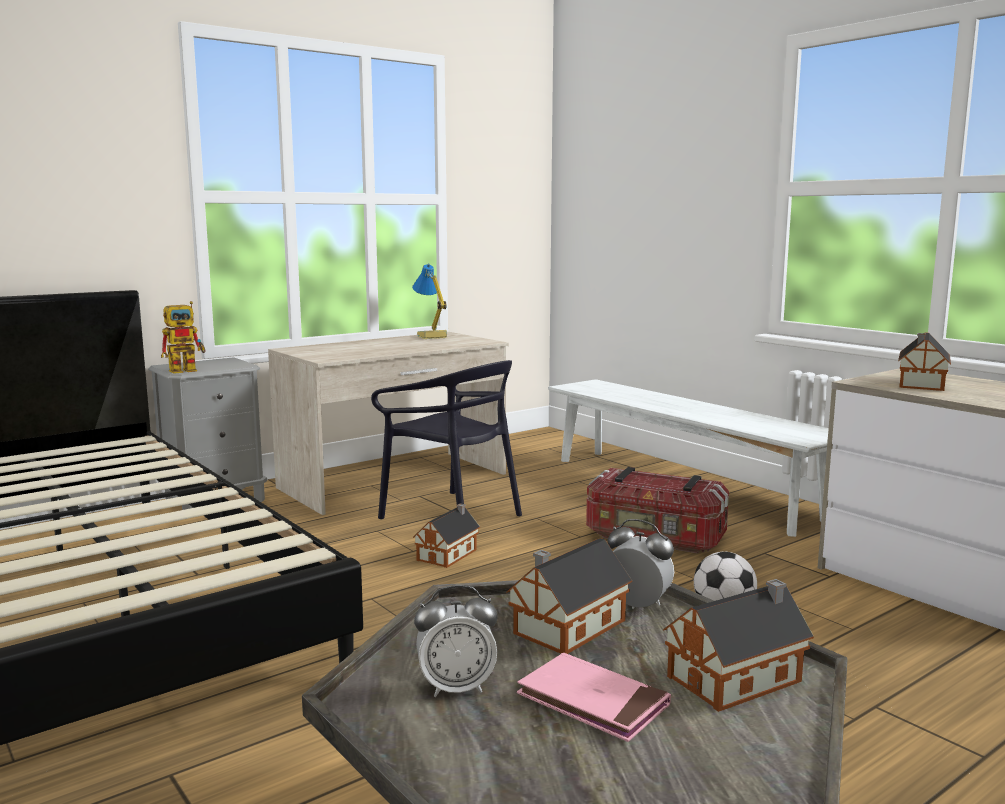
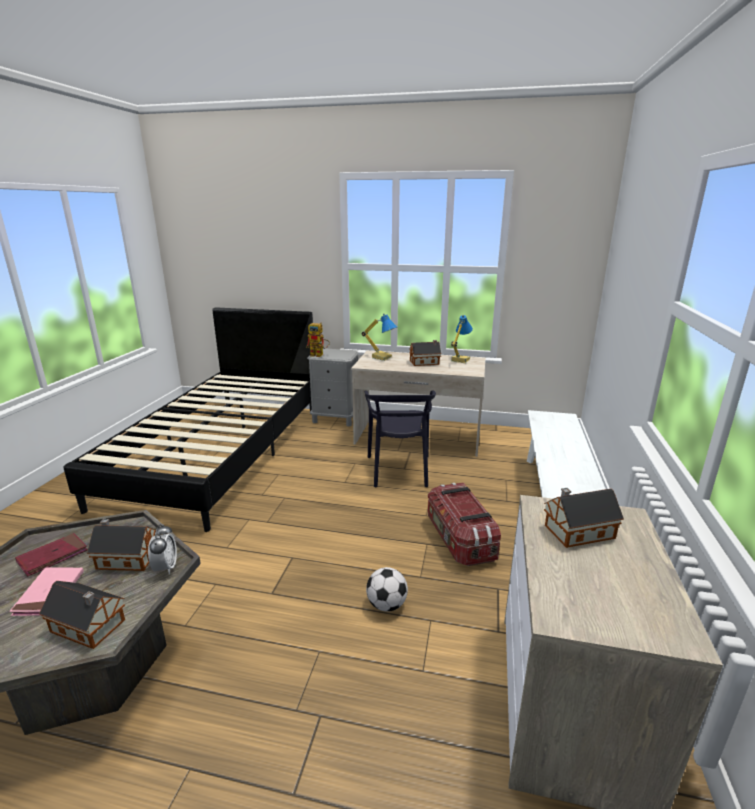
camera: 50 degrees right, 10 degrees up
(321, 349) = (382, 357): none -> table lamp
(449, 554) = (352, 492): toy house -> toy house (425, 362)
(456, 688) = (53, 556): alarm clock -> red book

